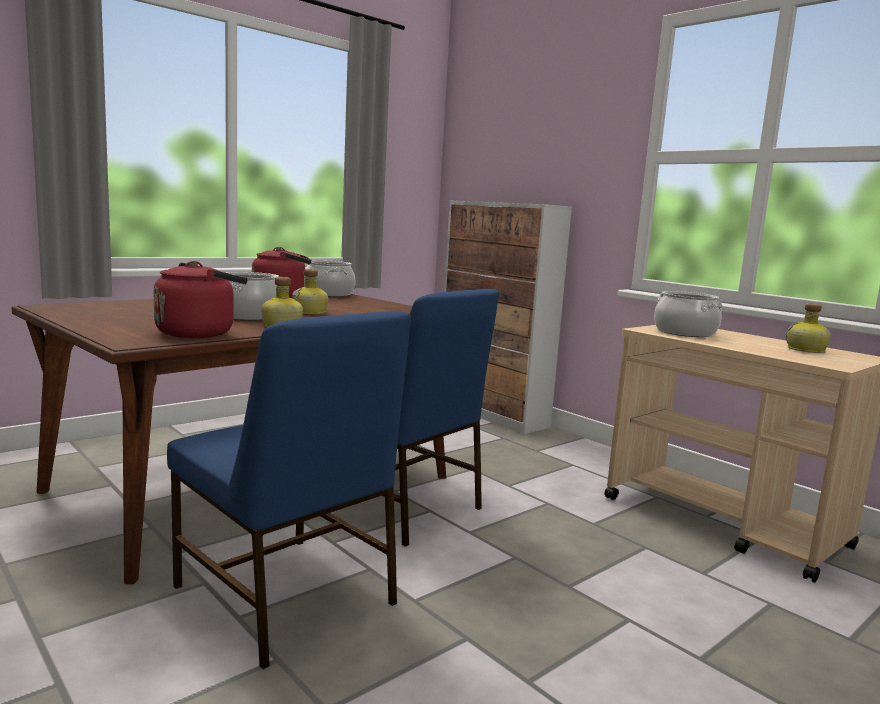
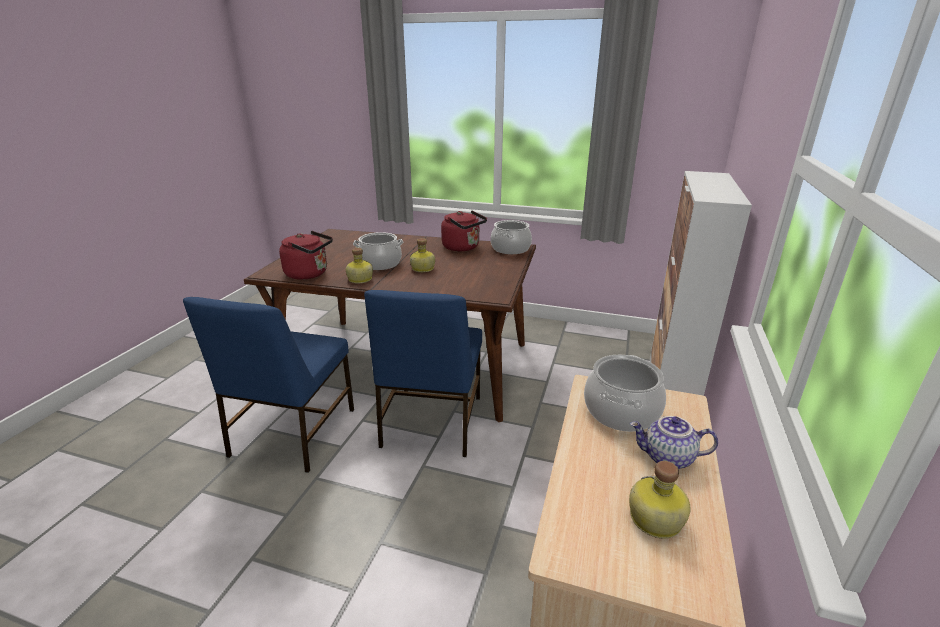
camera: 60 degrees right, 15 degrees up
(746, 338) = (667, 458): none -> teapot

